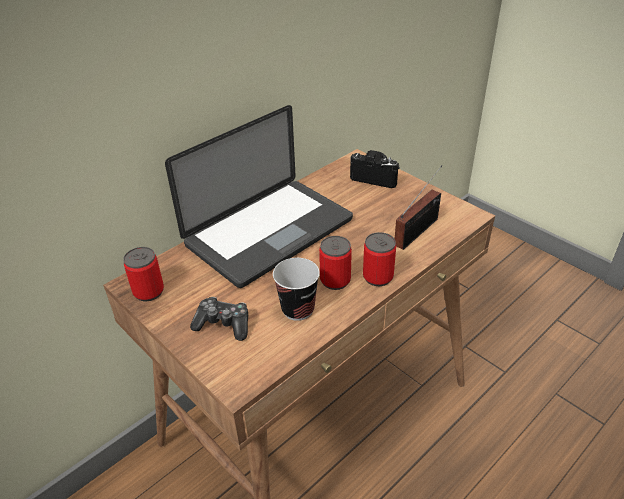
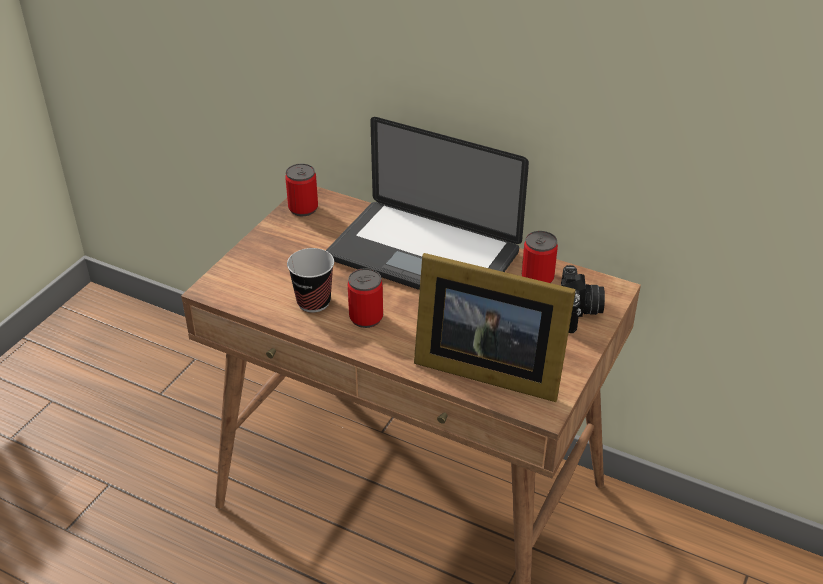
camera: 70 degrees right, 0 degrees up
(223, 324) = (277, 262): game controller -> none
(378, 277) = (384, 347): can -> can (537, 278)
(419, 230) = (485, 367): radio -> picture frame

